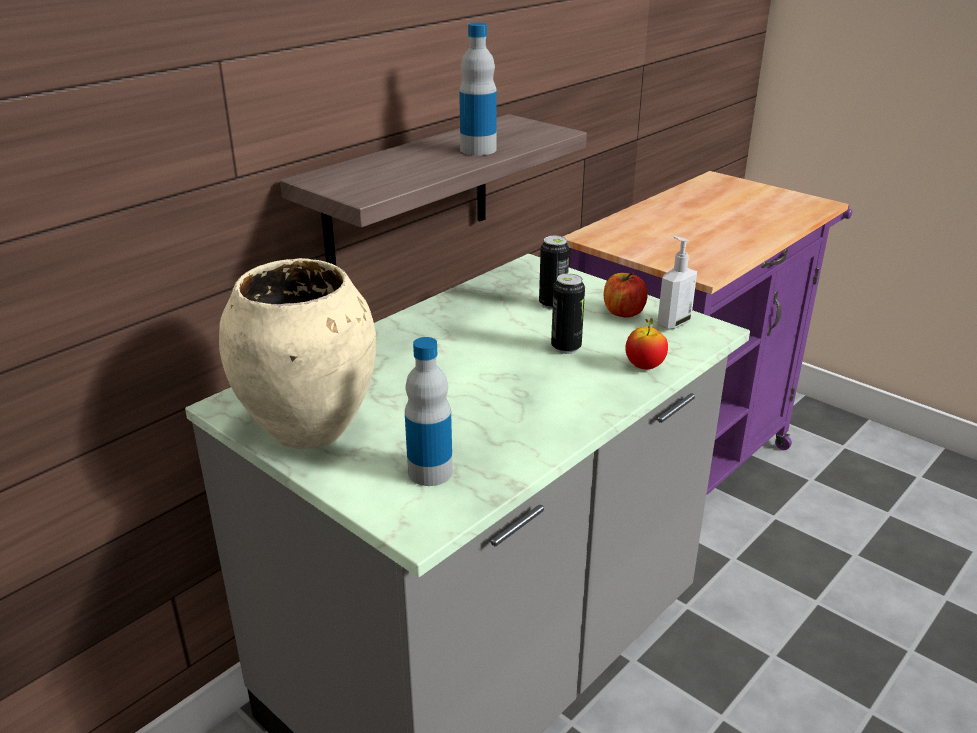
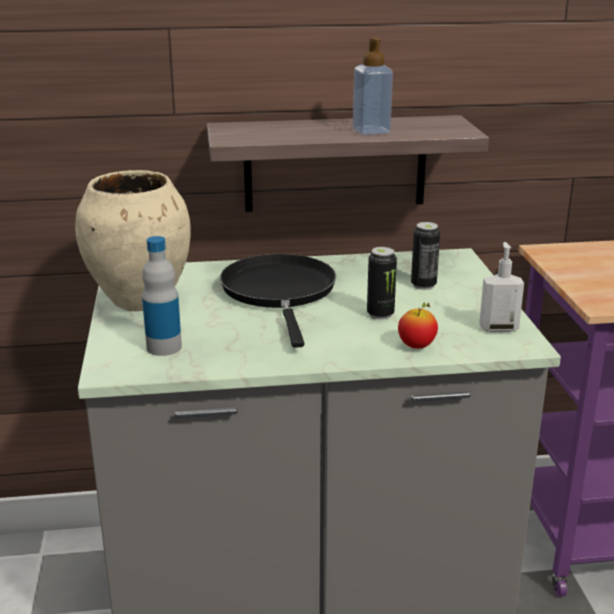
camera: 40 degrees right, 5 degrees down
(440, 361) = (280, 292): none -> black frying pan
(478, 150) = (371, 131): bottle -> soap dispenser
(623, 312) = (470, 308): apple -> none

